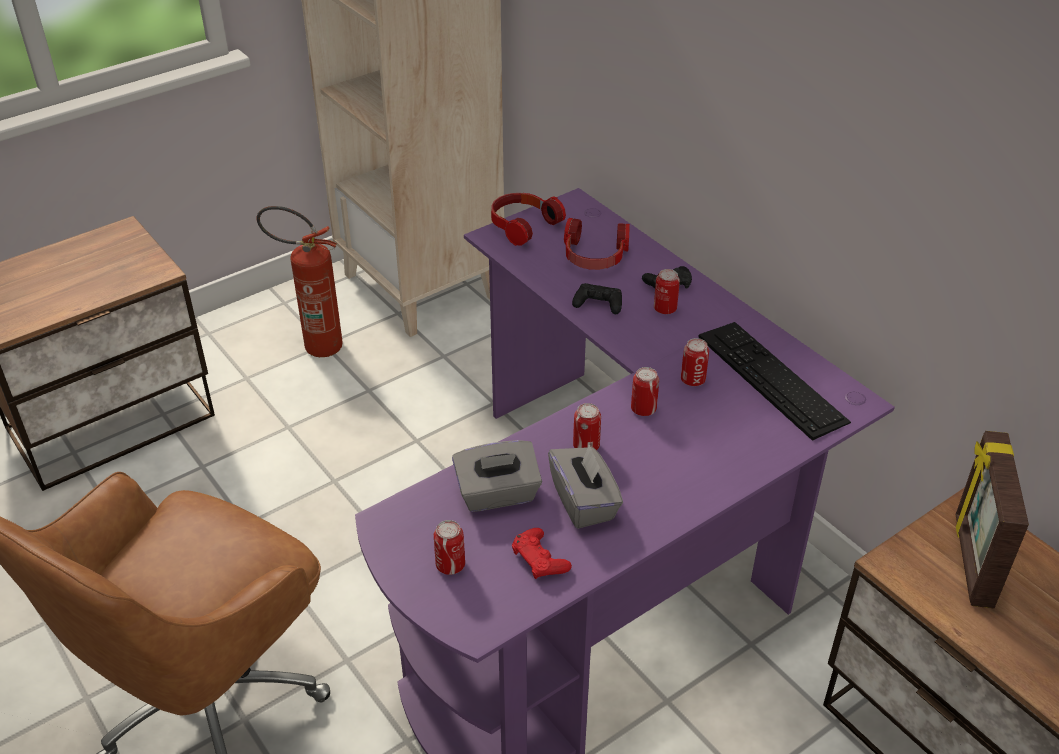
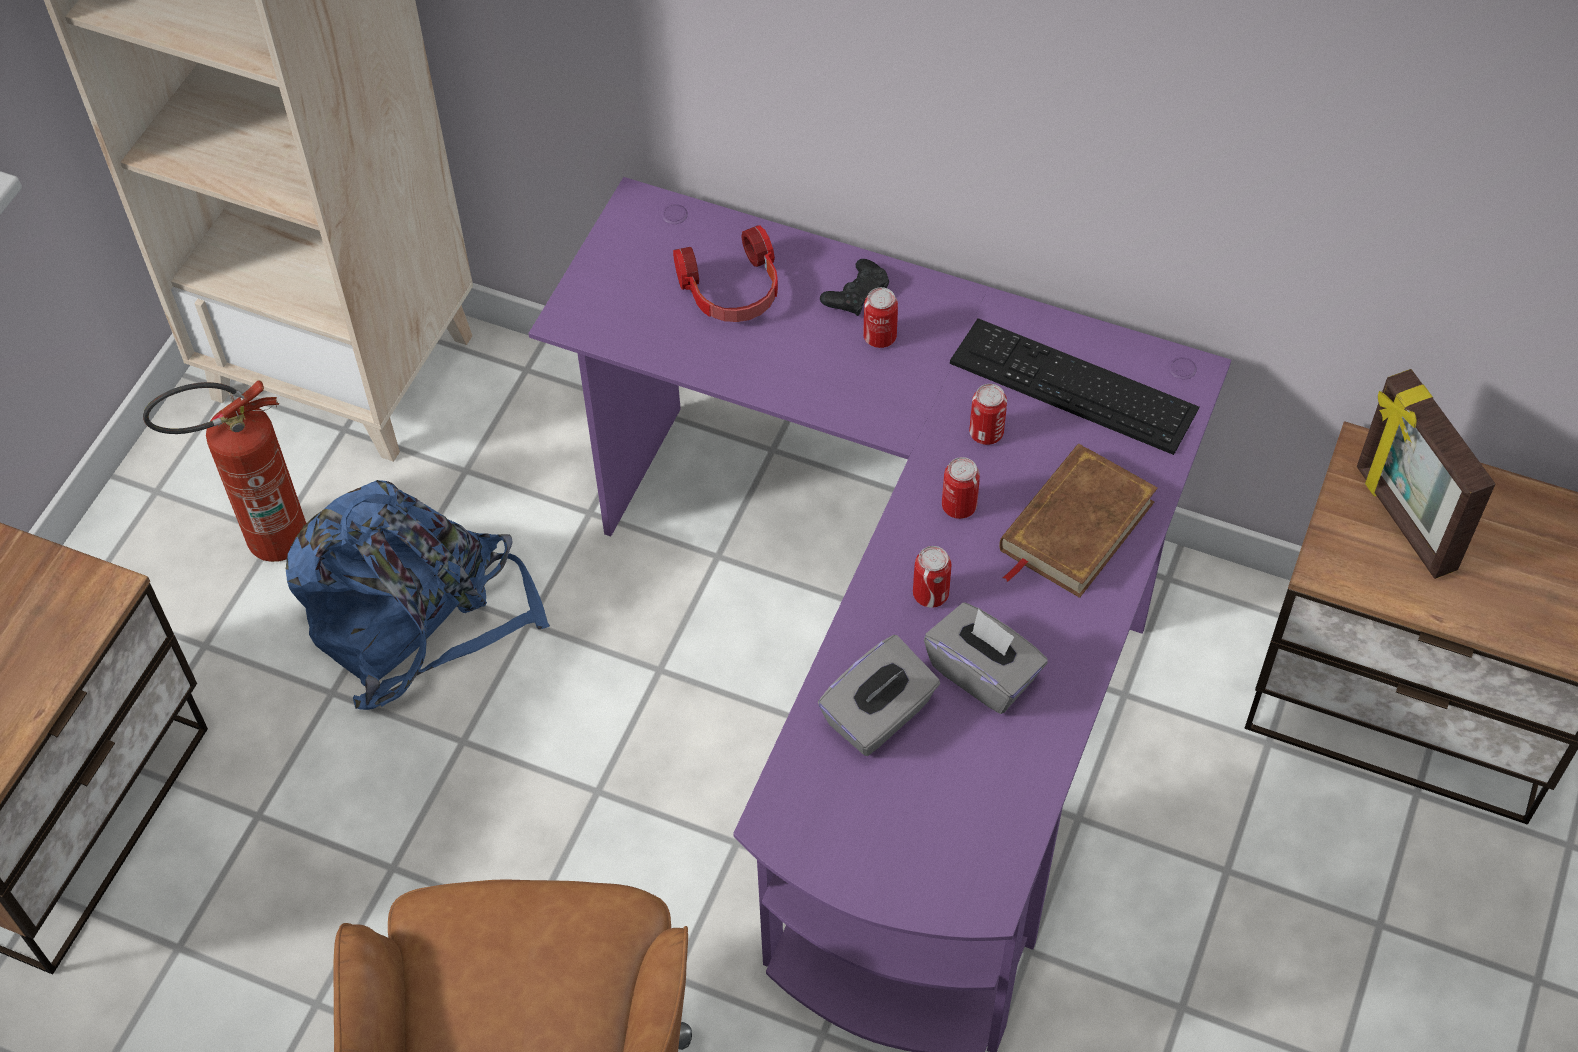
camera: 30 degrees left, 15 degrees up
(361, 411) = (415, 616): none -> blue backpack
(450, 565) = (896, 838): can -> none
(522, 225) = (597, 281): headphones -> none
(539, 559) = (989, 776): red game controller -> none
(598, 304) = (792, 368): black game controller -> none
(712, 450) = (1075, 526): none -> brown book

